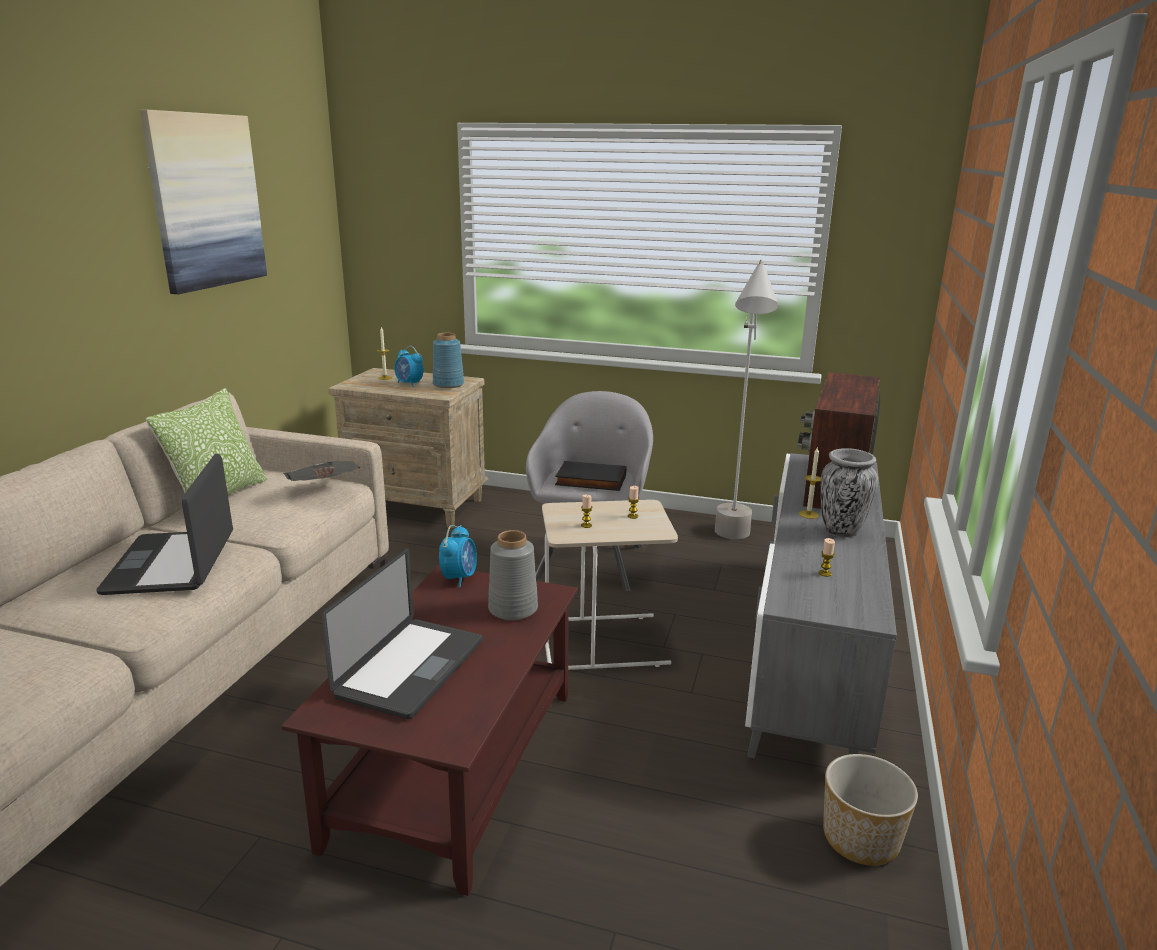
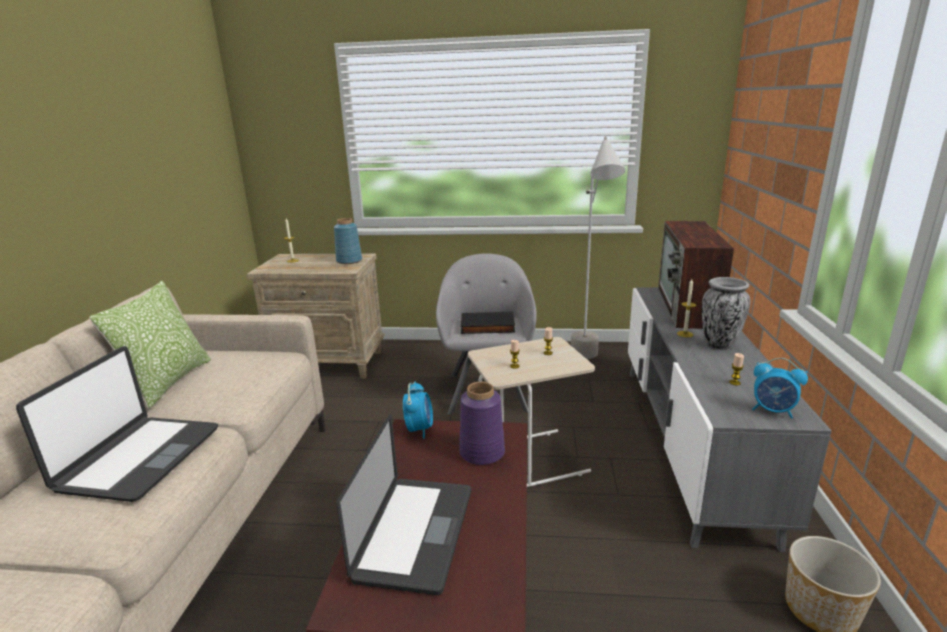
camera: 10 degrees left, 0 degrees up
(173, 564) = (139, 458): laptop -> laptop turned 150 degrees counterclockwise
(206, 201) = (120, 112): picture -> none
(324, 490) = (268, 363): newspaper -> none
(409, 384) = (316, 263): alarm clock -> alarm clock (773, 411)
(512, 609) = (481, 452): grey vase -> purple vase

